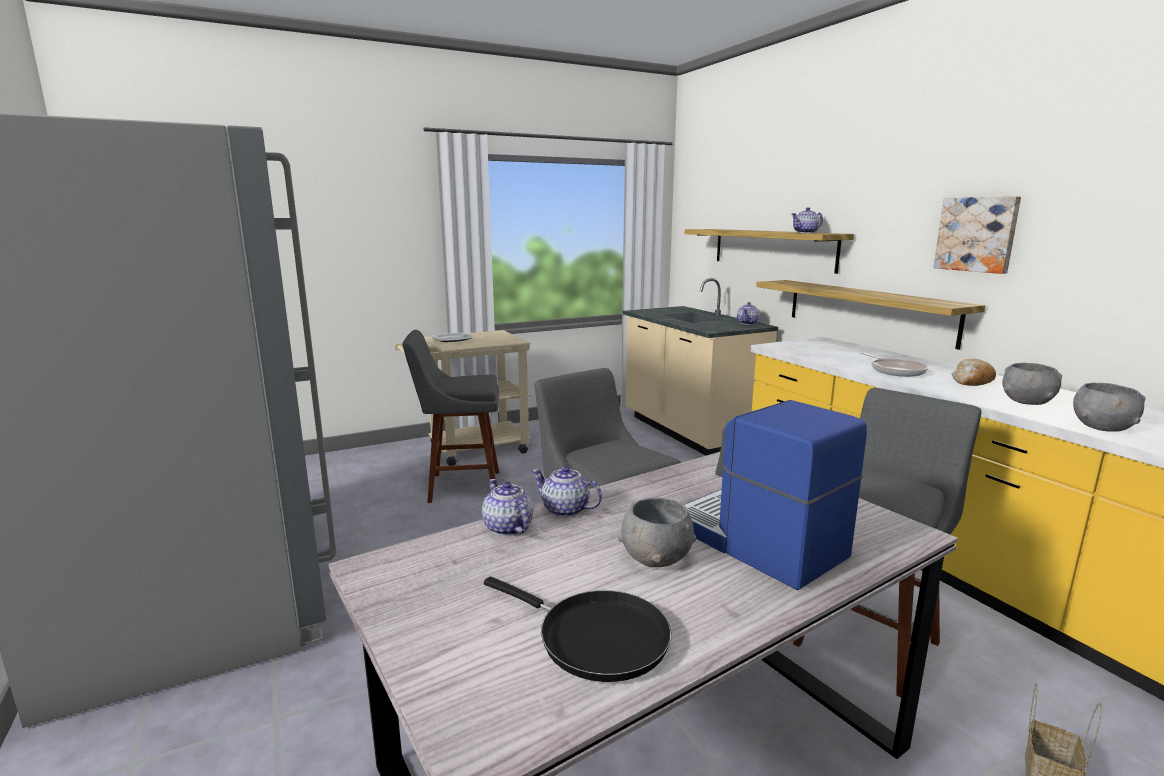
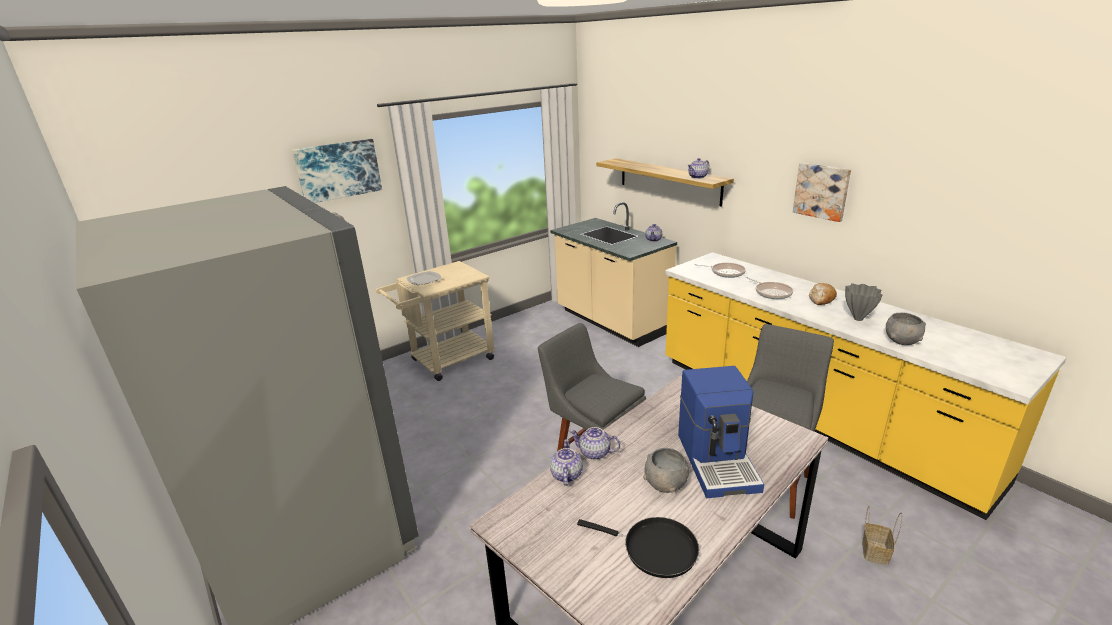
camera: 10 degrees left, 10 degrees up
(371, 199) = (338, 170): none -> picture
(460, 486) = (454, 399): grey stool -> none
(508, 528) = (566, 475): teapot -> teapot turned 45 degrees clockwise
(756, 542) = (718, 461): coffee machine -> coffee machine turned 135 degrees counterclockwise
(834, 351) = (725, 272): none -> frying pan
(867, 310) = (745, 236): shelf -> none
(1027, 401) = (857, 318): grey bowl -> grey vase

